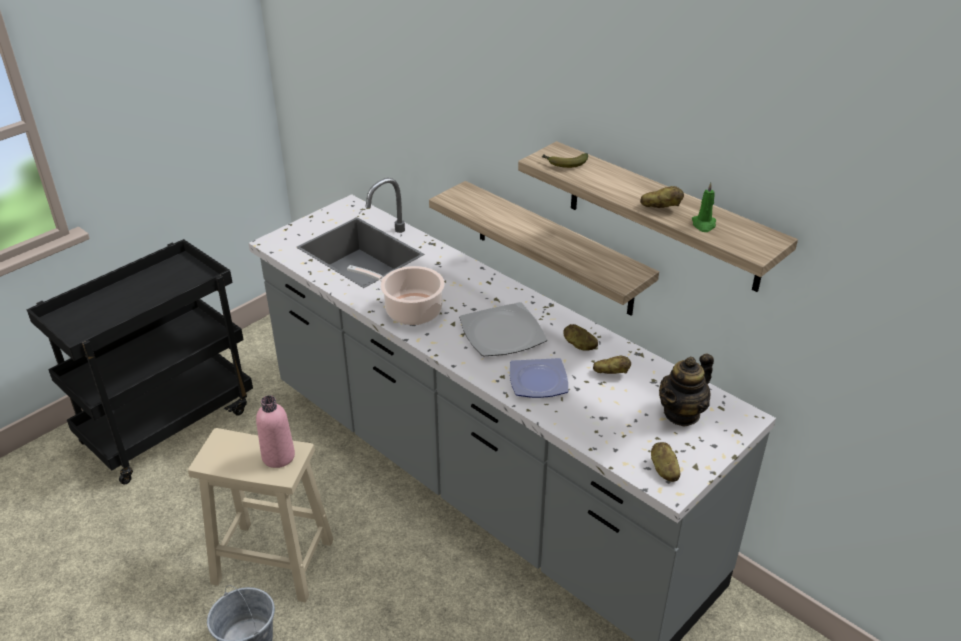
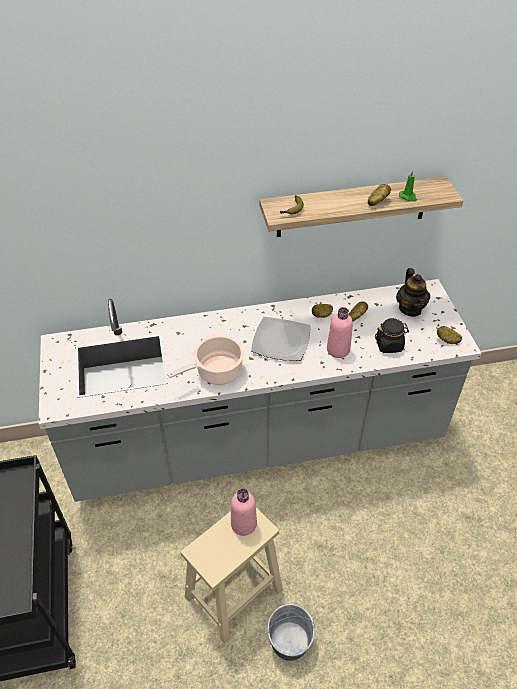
camera: 55 degrees left, 10 degrees up
(537, 380) = (338, 349): plate -> pink bottle
(553, 249) = (262, 270): shelf -> none
(593, 419) = (389, 345): none -> black jar

